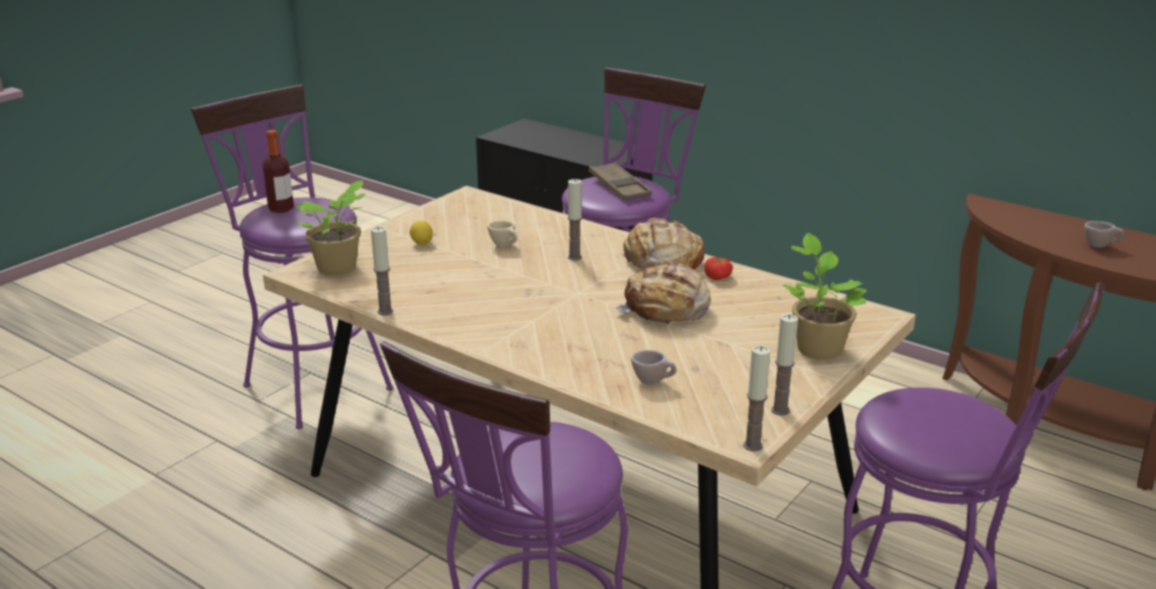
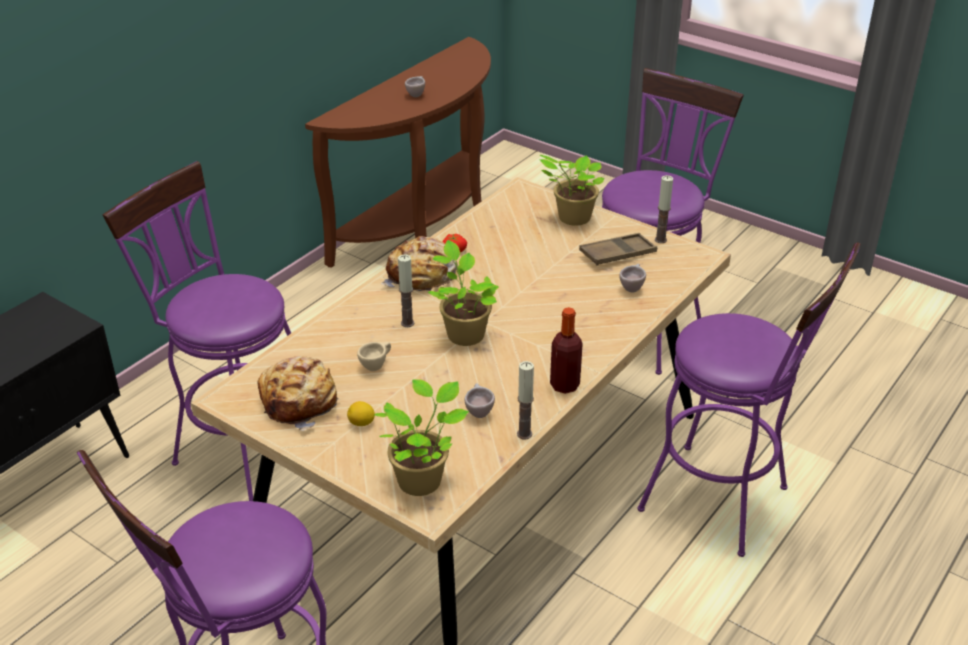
camera: 90 degrees left, 10 degrees up
(281, 209) = (221, 564): bottle -> bottle (564, 385)
(425, 290) = (478, 411): none -> beige cup
(555, 283) = (464, 333): none -> potted plant
(619, 187) = (223, 297): brown tray -> brown tray (617, 254)
(666, 310) = (515, 277): bread -> bread (300, 401)
(753, 445) = (706, 253): candle -> none

